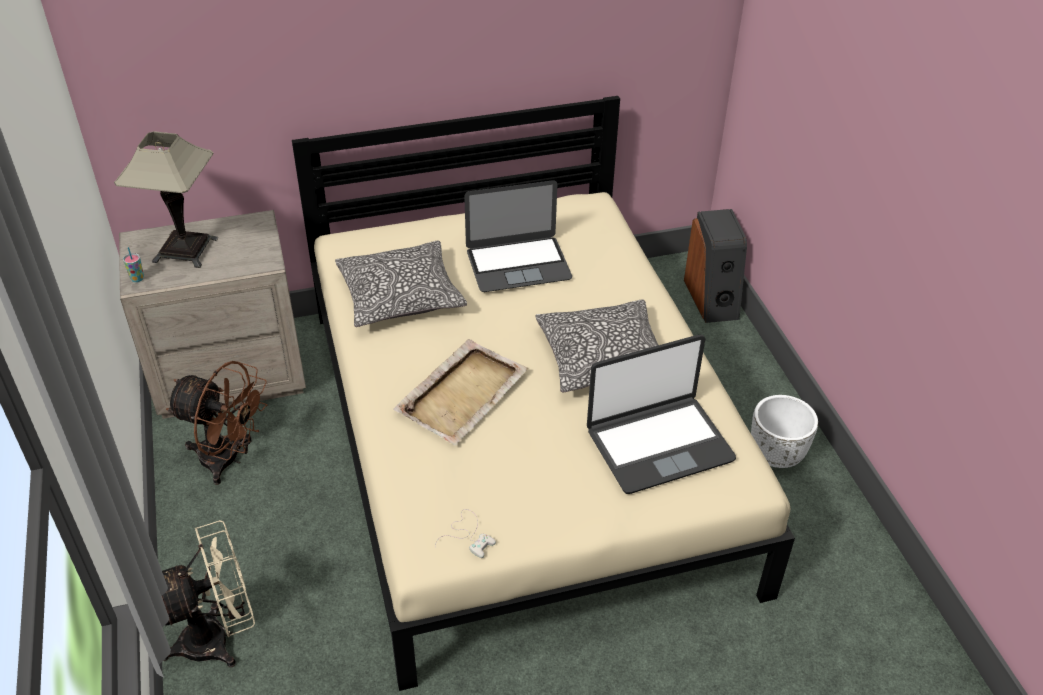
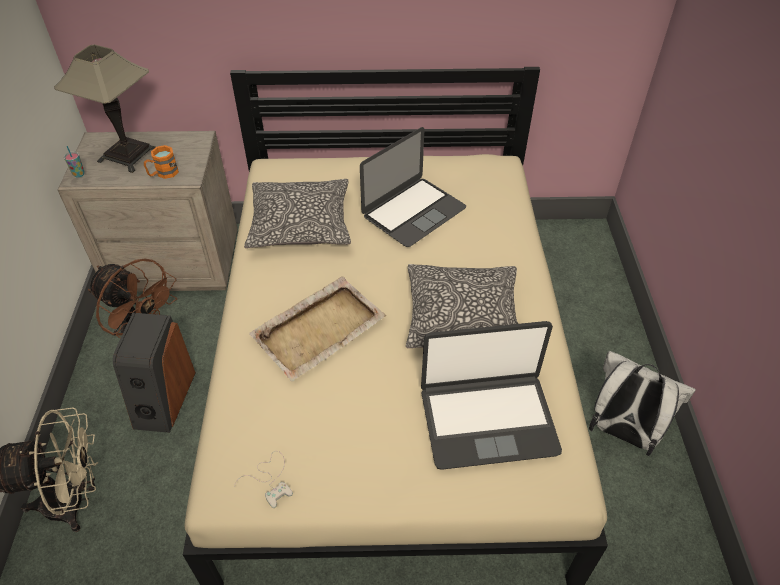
camera: 15 degrees right, 5 degrees up
(236, 263) = (163, 173): none -> orange mug
(518, 264) = (413, 211): laptop -> laptop turned 45 degrees counterclockwise
(712, 298) = (602, 266): speaker -> speaker (163, 399)
(775, 456) = (621, 432): white planter -> white backpack

